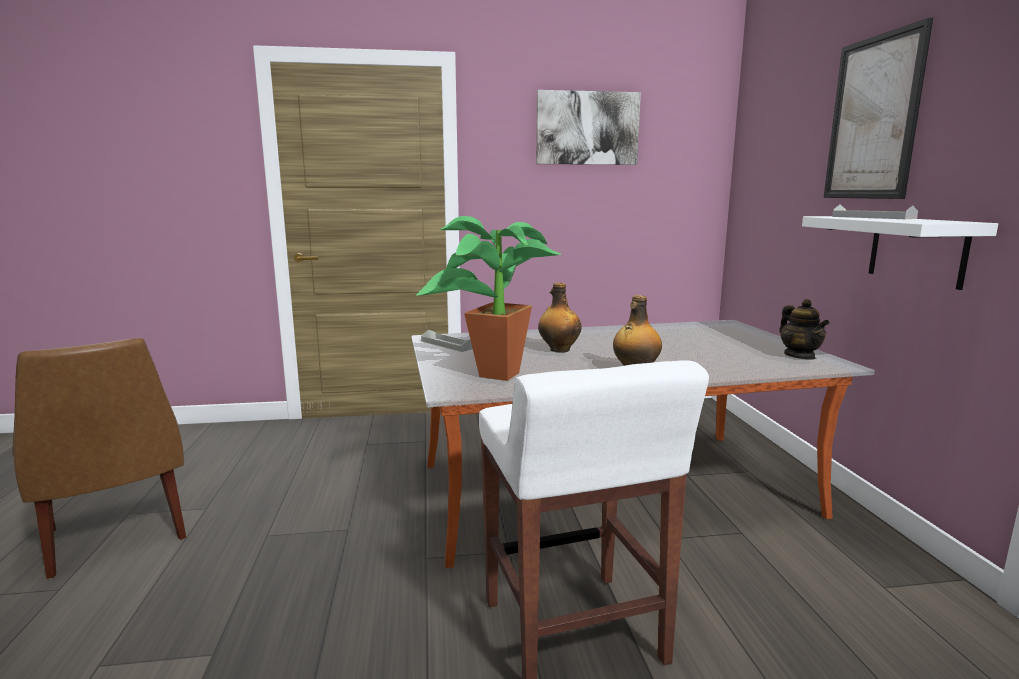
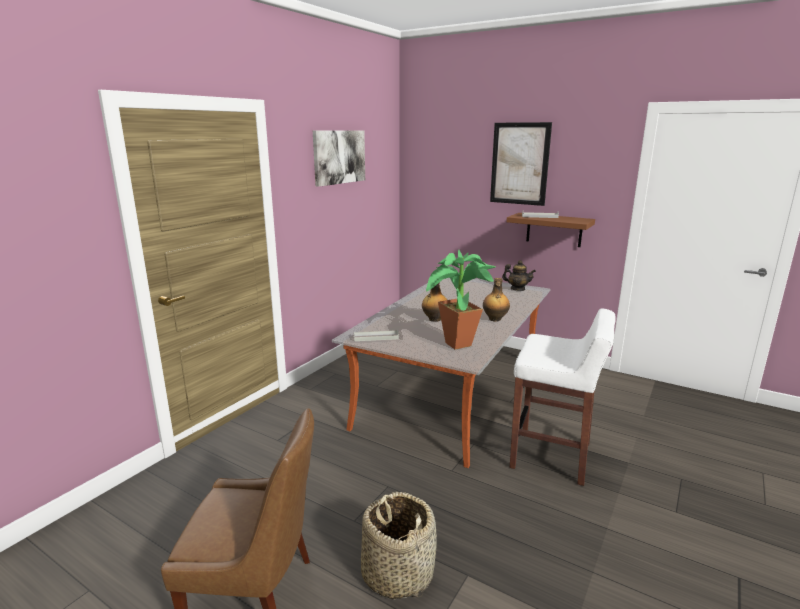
camera: 50 degrees left, 5 degrees up
(191, 598) = (397, 573): none -> basket
(916, 250) = (554, 230): white shelf -> brown shelf

